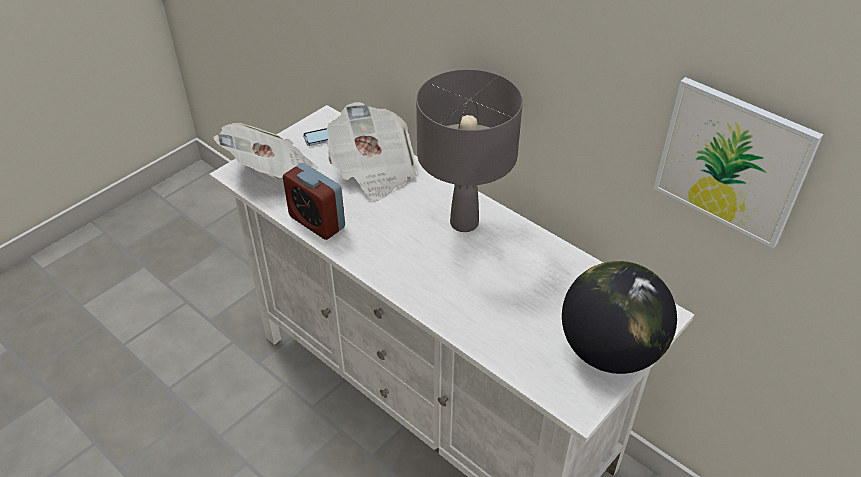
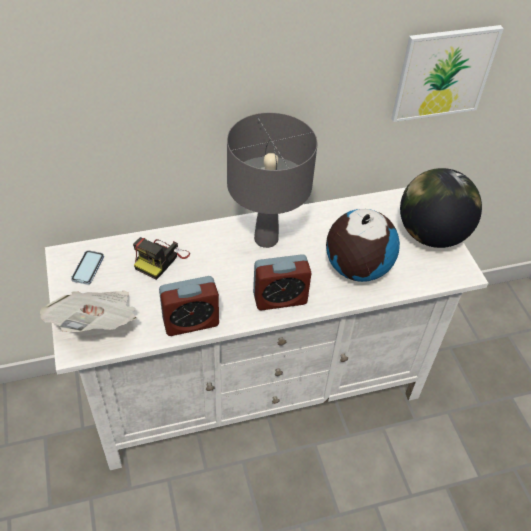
camera: 60 degrees left, 5 degrees up
(372, 170) = (161, 259): newspaper -> camera
(396, 267) = (280, 298): none -> alarm clock
(491, 306) = (356, 268): none -> globe

